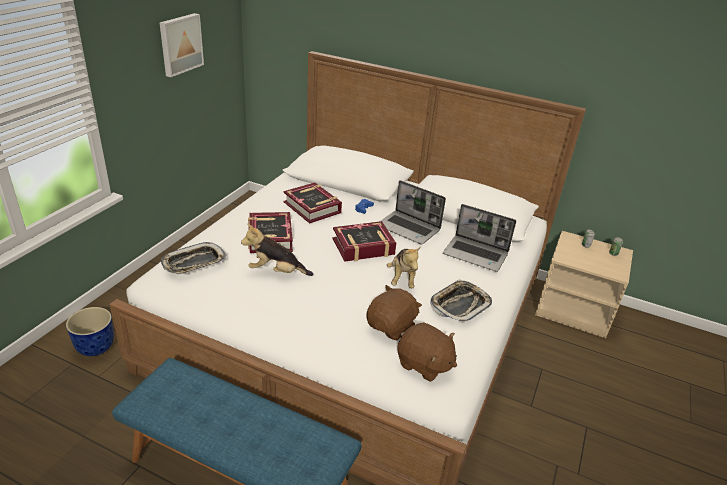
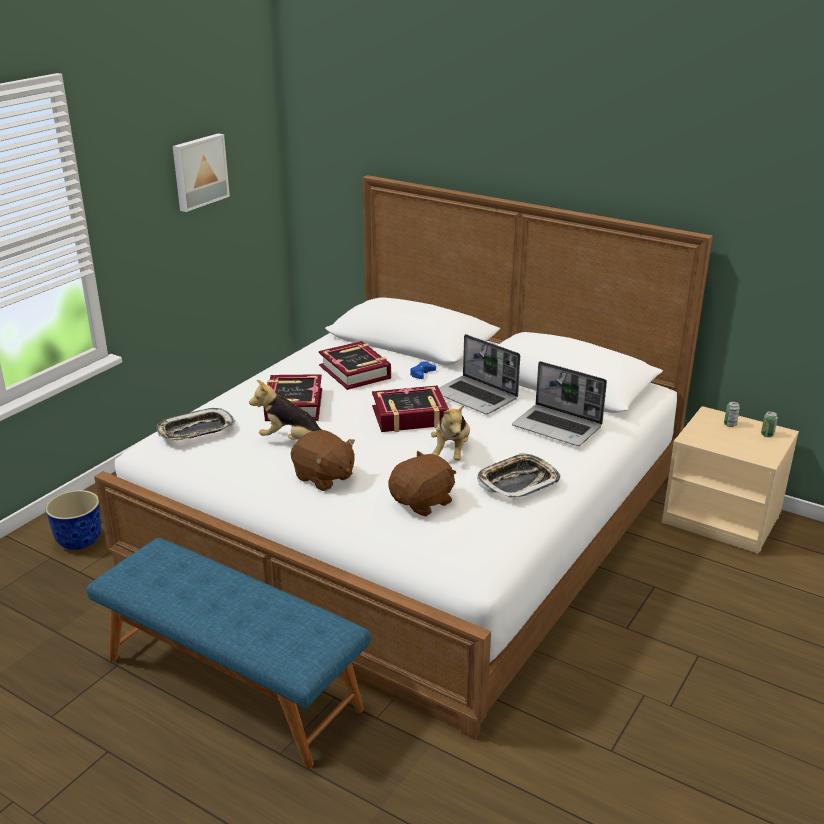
camera: 10 degrees right, 5 degrees down
(424, 364) = (453, 542): brown plush toy -> brown plush toy (324, 477)

